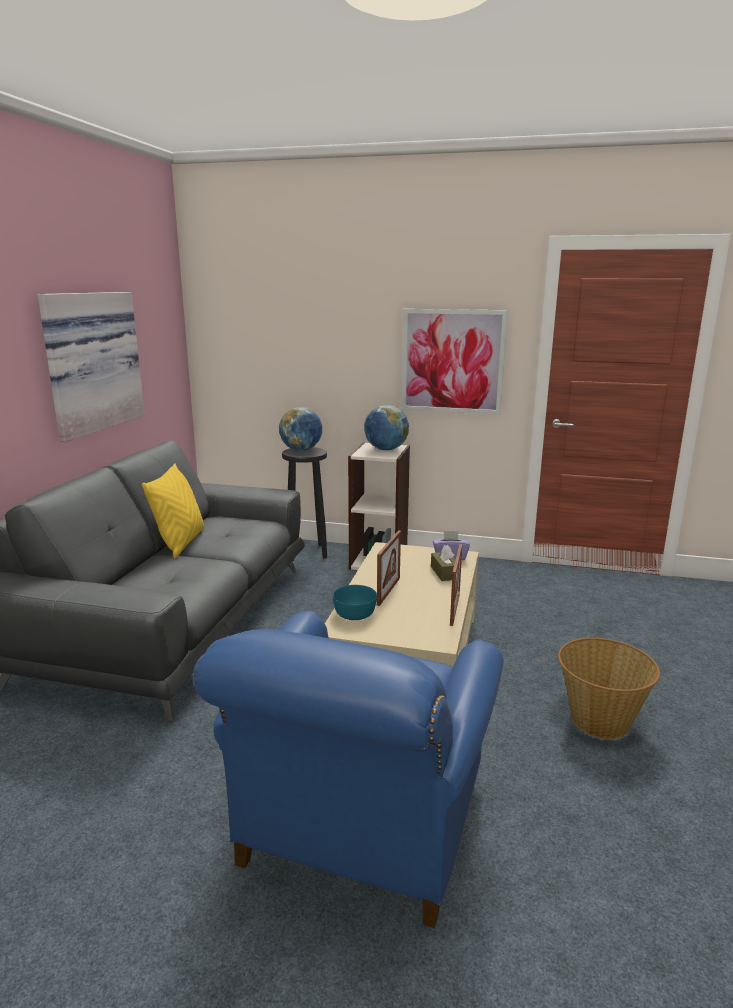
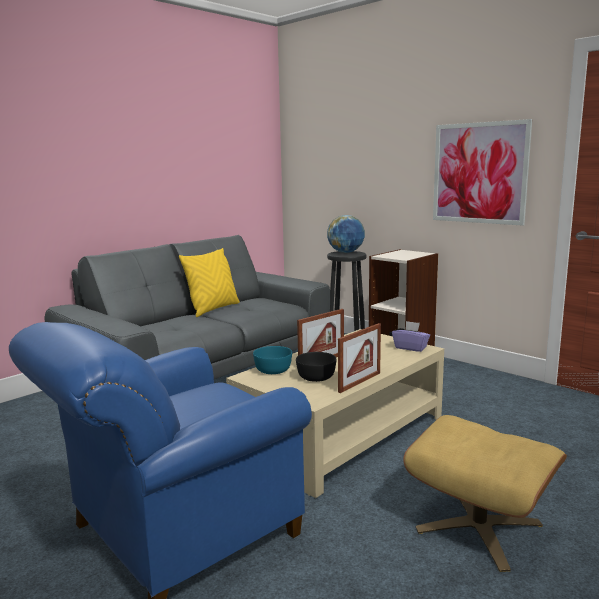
camera: 30 degrees right, 5 degrees down
(90, 362) = (178, 169): picture -> none
(386, 449) = (409, 254): globe -> none
(408, 613) = (316, 377): none -> black bowl
(444, 573) = (388, 357): brown tissue box -> none
(599, 719) = (479, 527): basket -> beige ottoman

